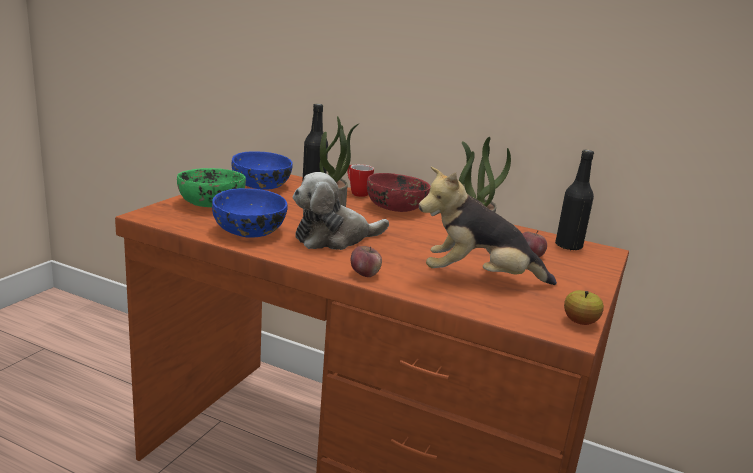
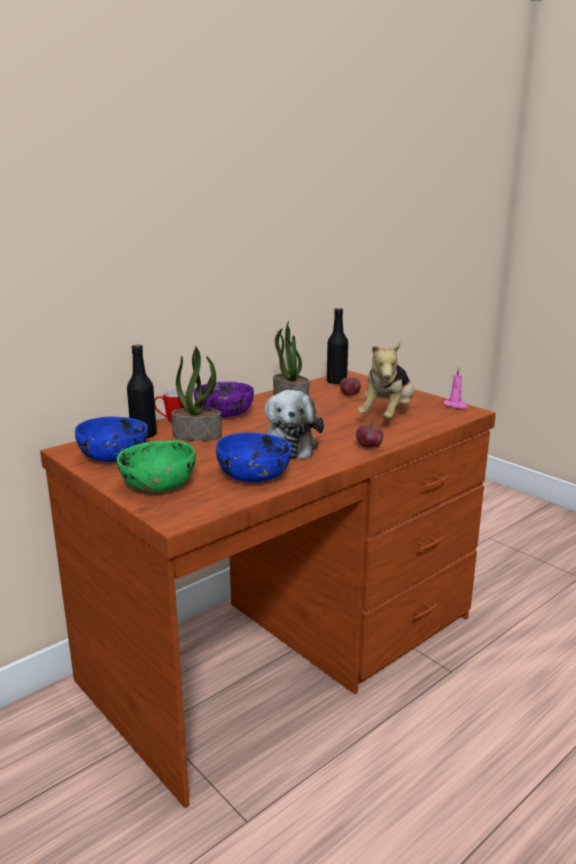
camera: 65 degrees left, 0 degrees up
(396, 208) = (225, 413): red bowl -> purple bowl
(580, 322) = (456, 405): apple -> pink candle

